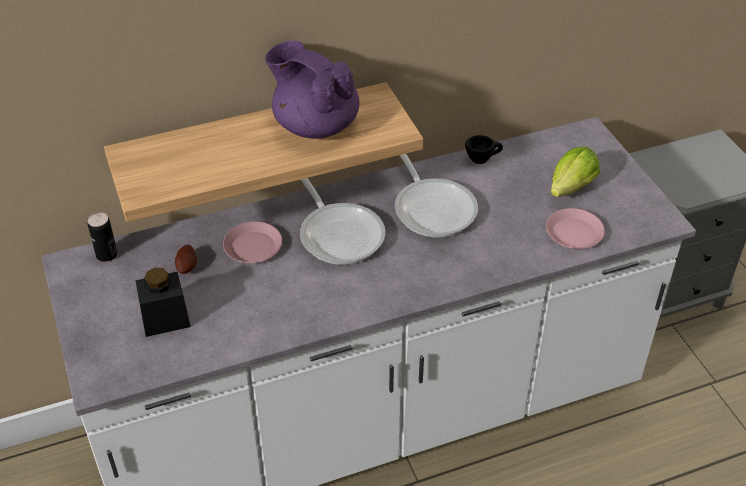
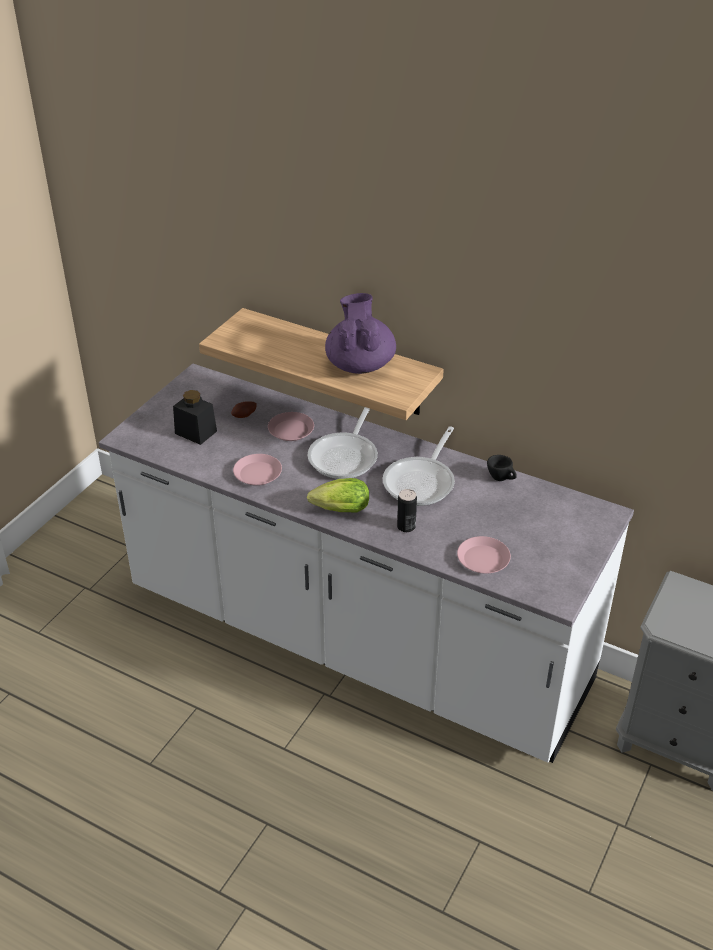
camera: 50 degrees right, 5 degrees down
(107, 255) = (219, 383): can -> can (406, 527)
(291, 310) = (257, 473): none -> pink plate
(569, 190) = (526, 535): lettuce -> lettuce (338, 510)

